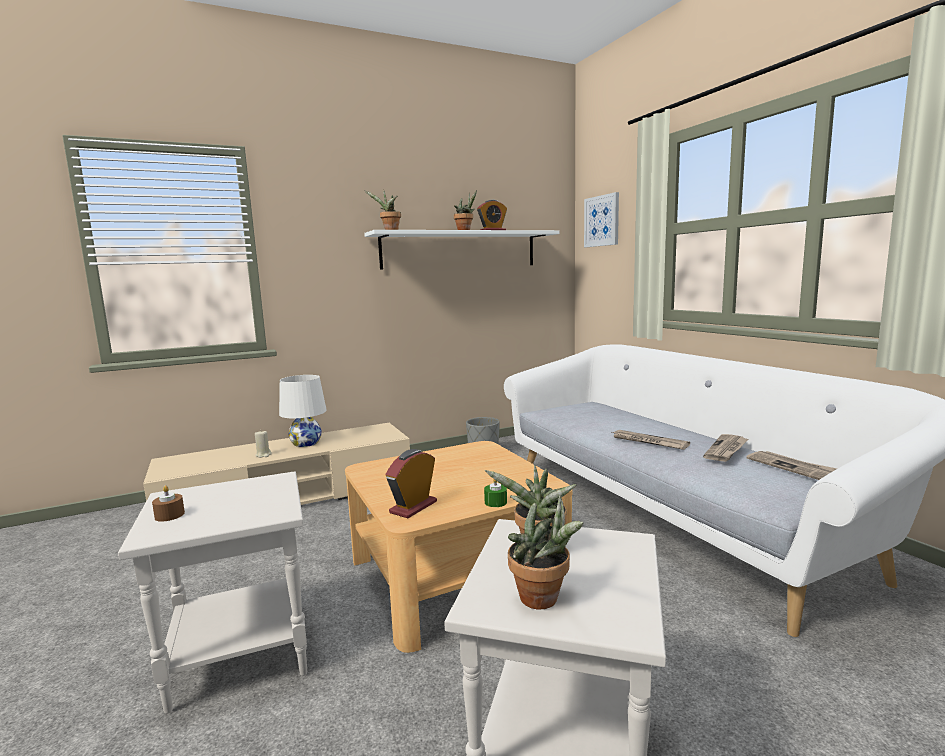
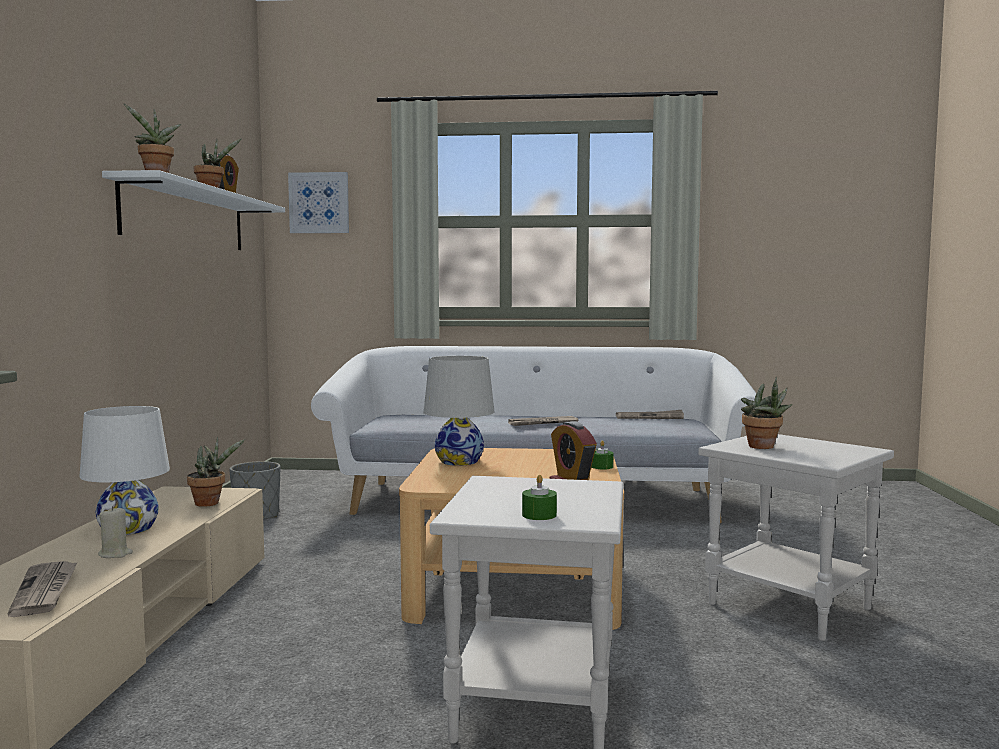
camera: 60 degrees left, 5 degrees down
(169, 515) = (539, 515): brown candle -> green candle
(449, 457) = (459, 461): none -> white table lamp
(544, 600) = (829, 454): potted plant -> potted plant (211, 503)
(726, 450) = (601, 415): newspaper -> newspaper (45, 591)

